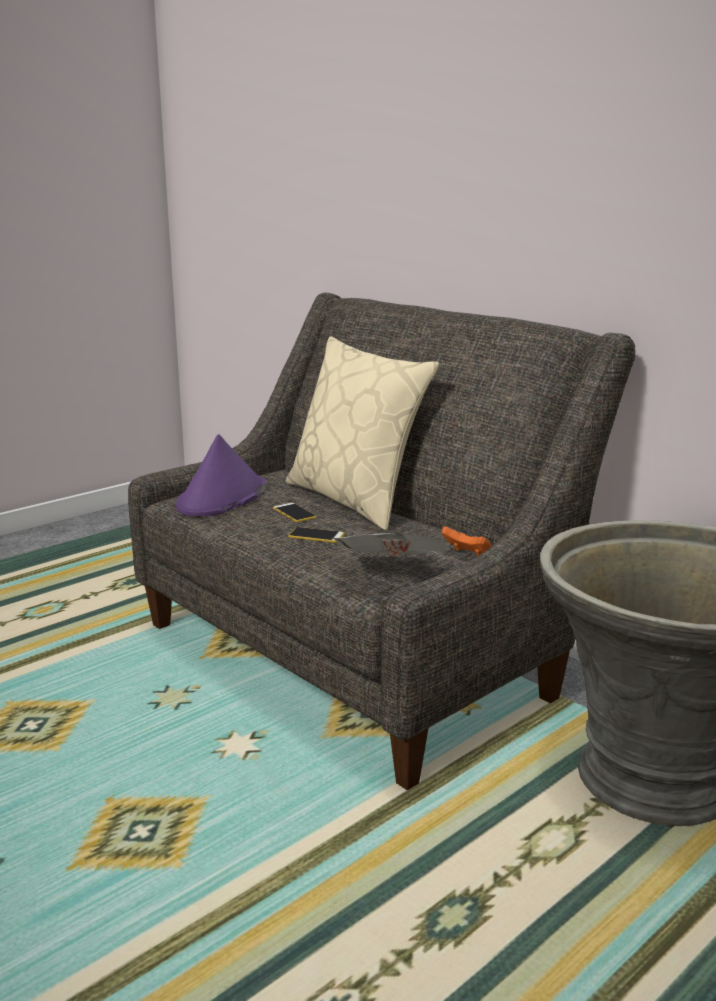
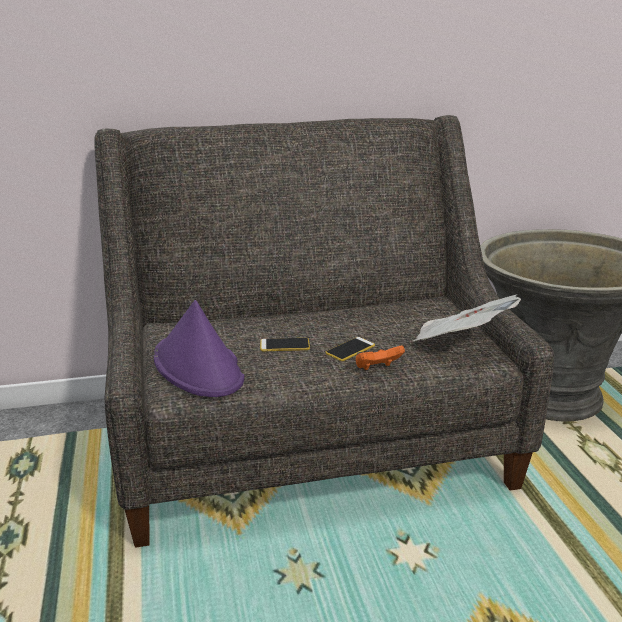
camera: 60 degrees left, 5 degrees up
(356, 500) = (283, 314): beige pillow -> none
(467, 555) = (441, 309): orange game controller -> orange game controller (377, 368)

